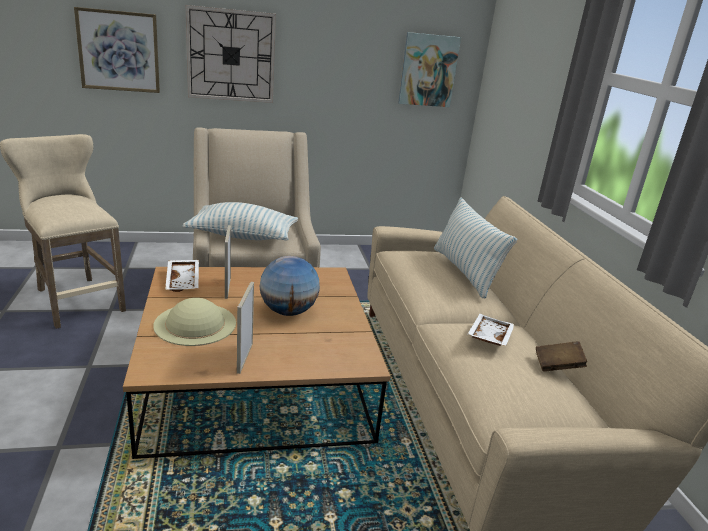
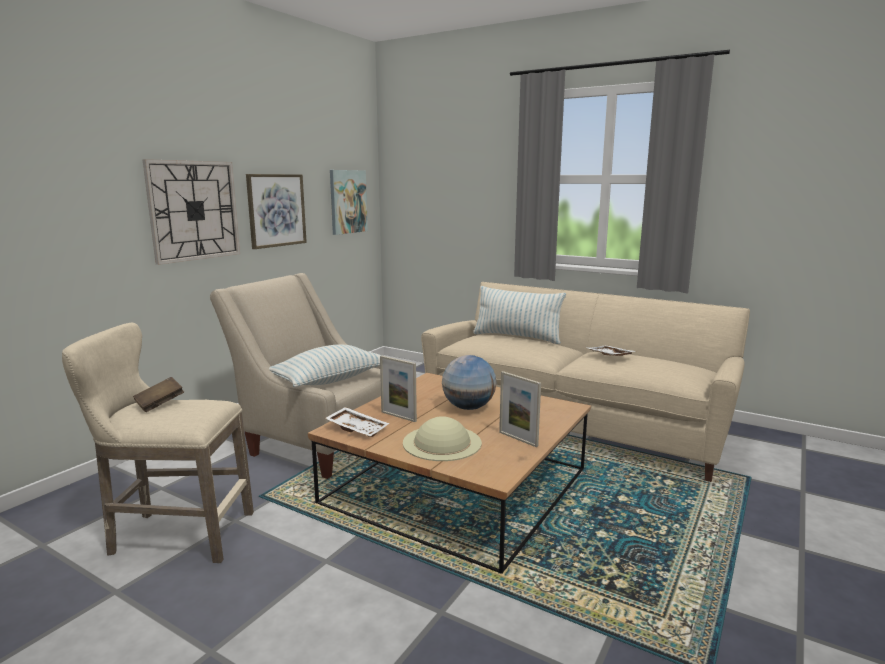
camera: 45 degrees left, 10 degrees down
(119, 51) = (69, 222): picture -> picture (276, 210)
(557, 366) = (654, 354): brown book -> brown book (160, 404)

